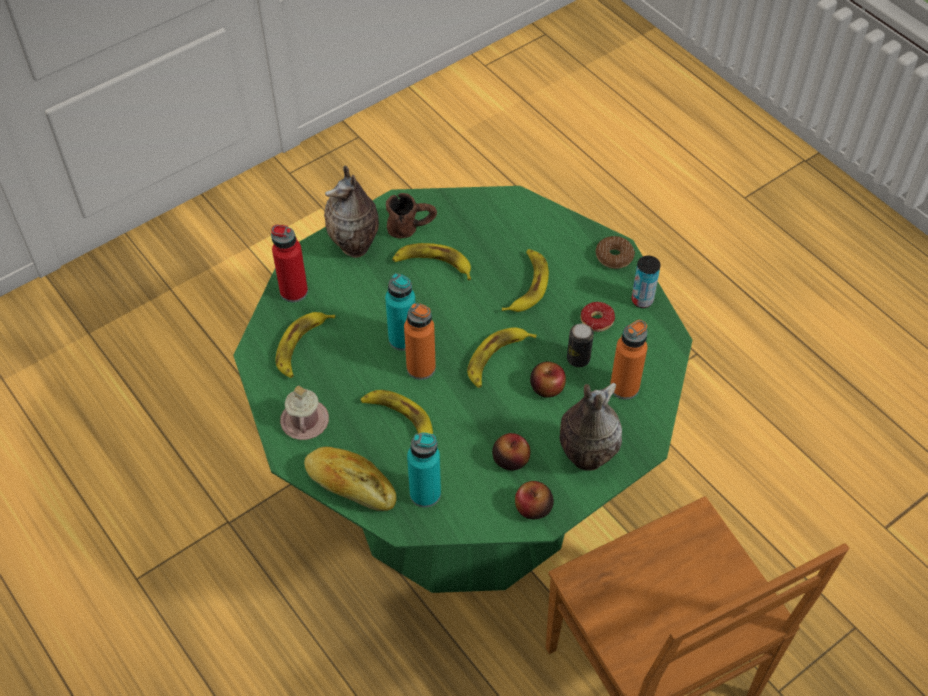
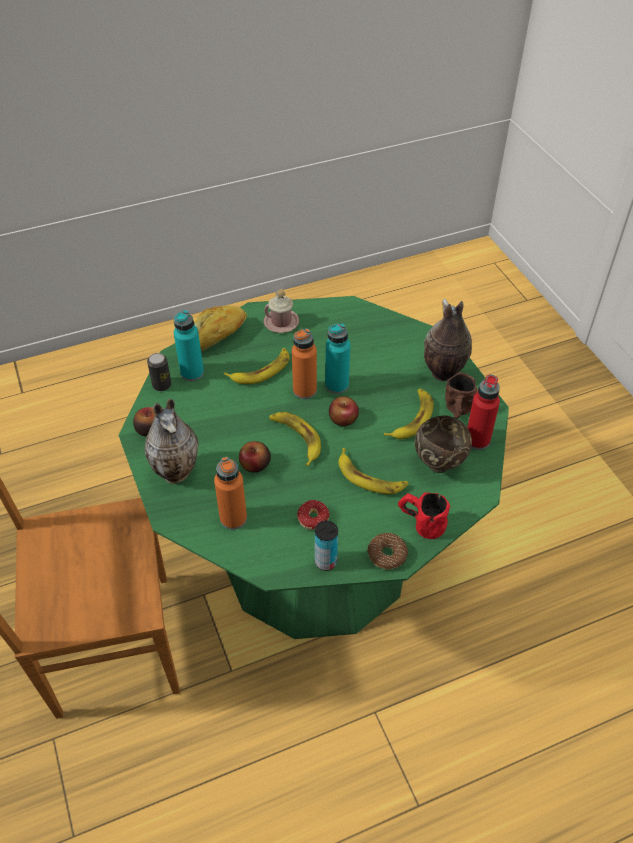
camera: 105 degrees right, 5 degrees down
(294, 291) = (404, 332): red bottle -> red bottle (477, 440)
(302, 346) = (348, 329): banana -> none
(488, 233) = (439, 463): none -> brown bowl
(510, 459) = (198, 426): apple -> apple (343, 419)
(568, 238) = (420, 523): none -> red mug
(578, 359) = (276, 493): can -> can (162, 385)

